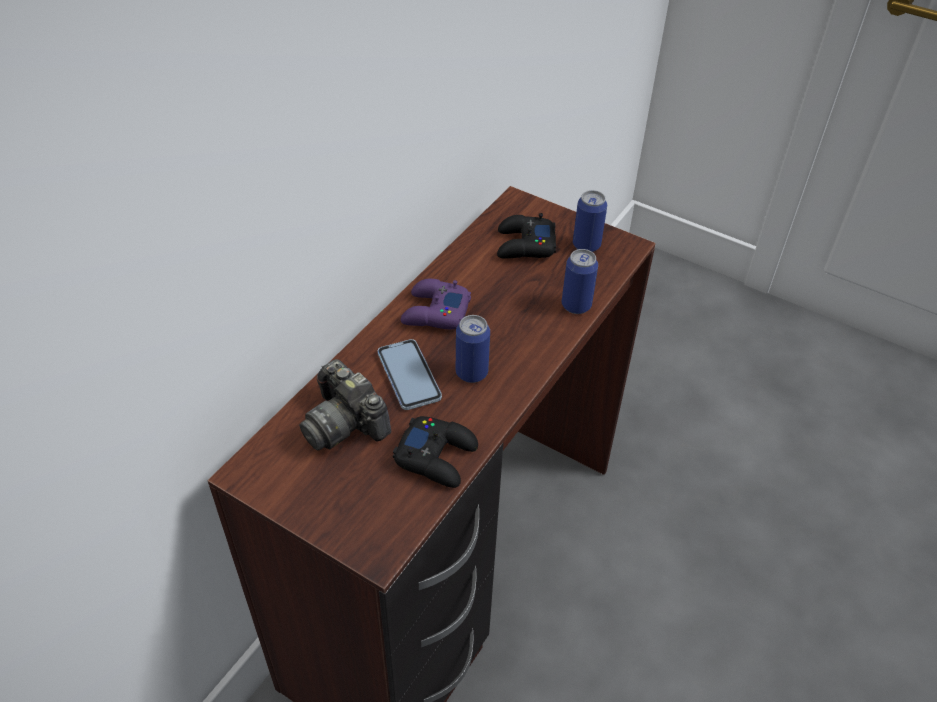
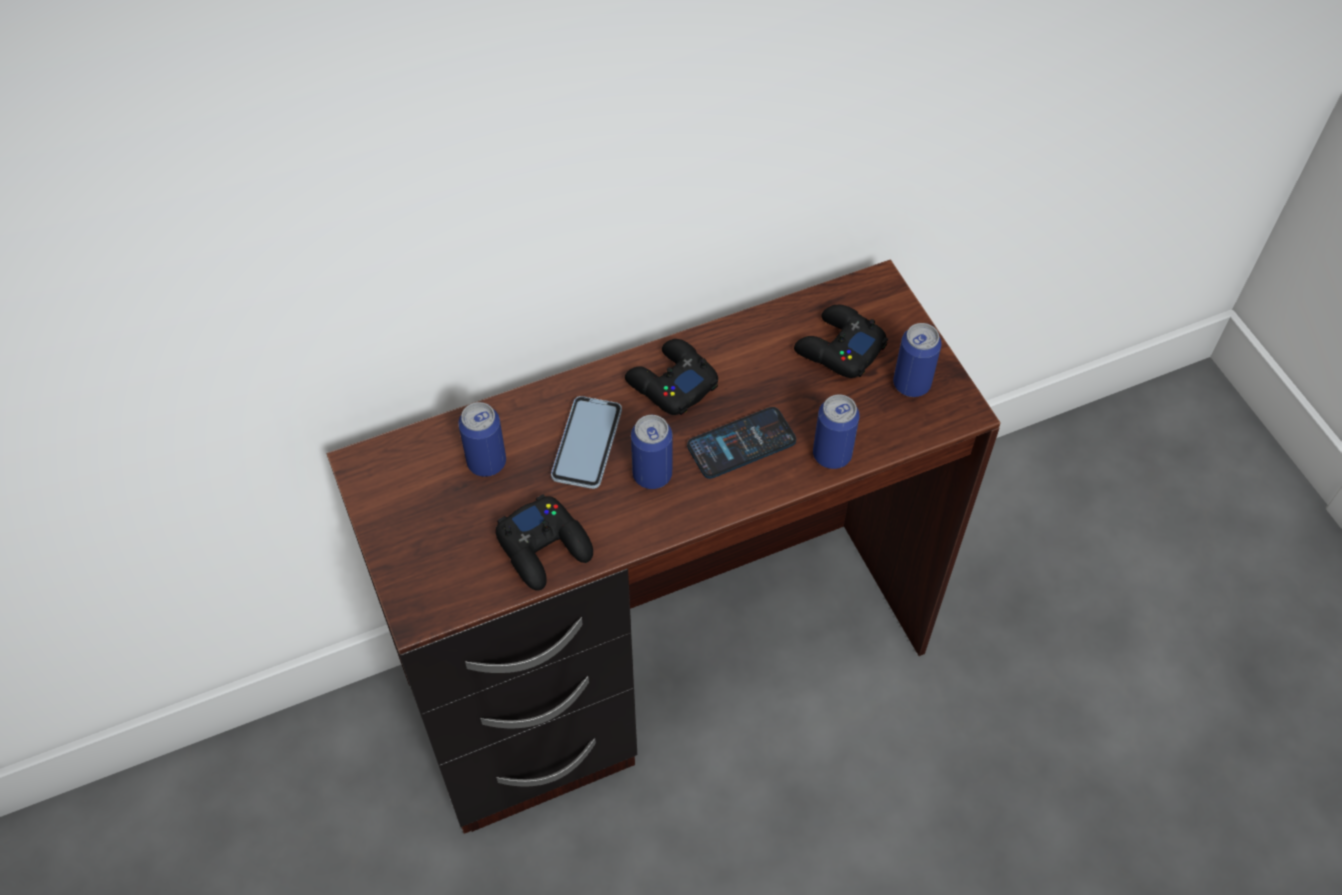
camera: 35 degrees right, 10 degrees up
(345, 423) = (486, 462): camera -> can
(435, 312) = (671, 383): purple game controller -> black game controller
(514, 326) = (741, 444): none -> phone

